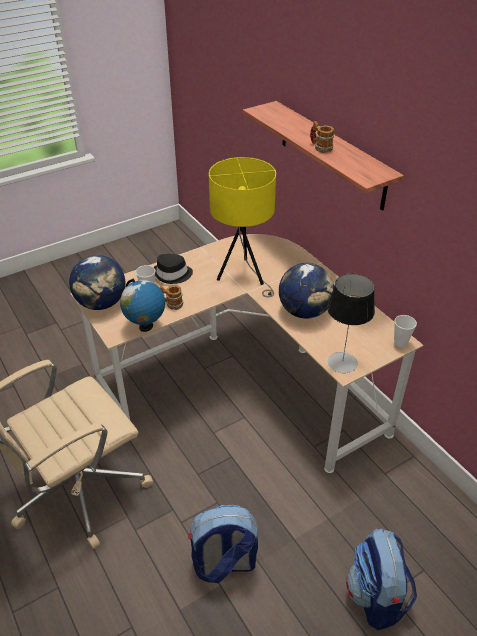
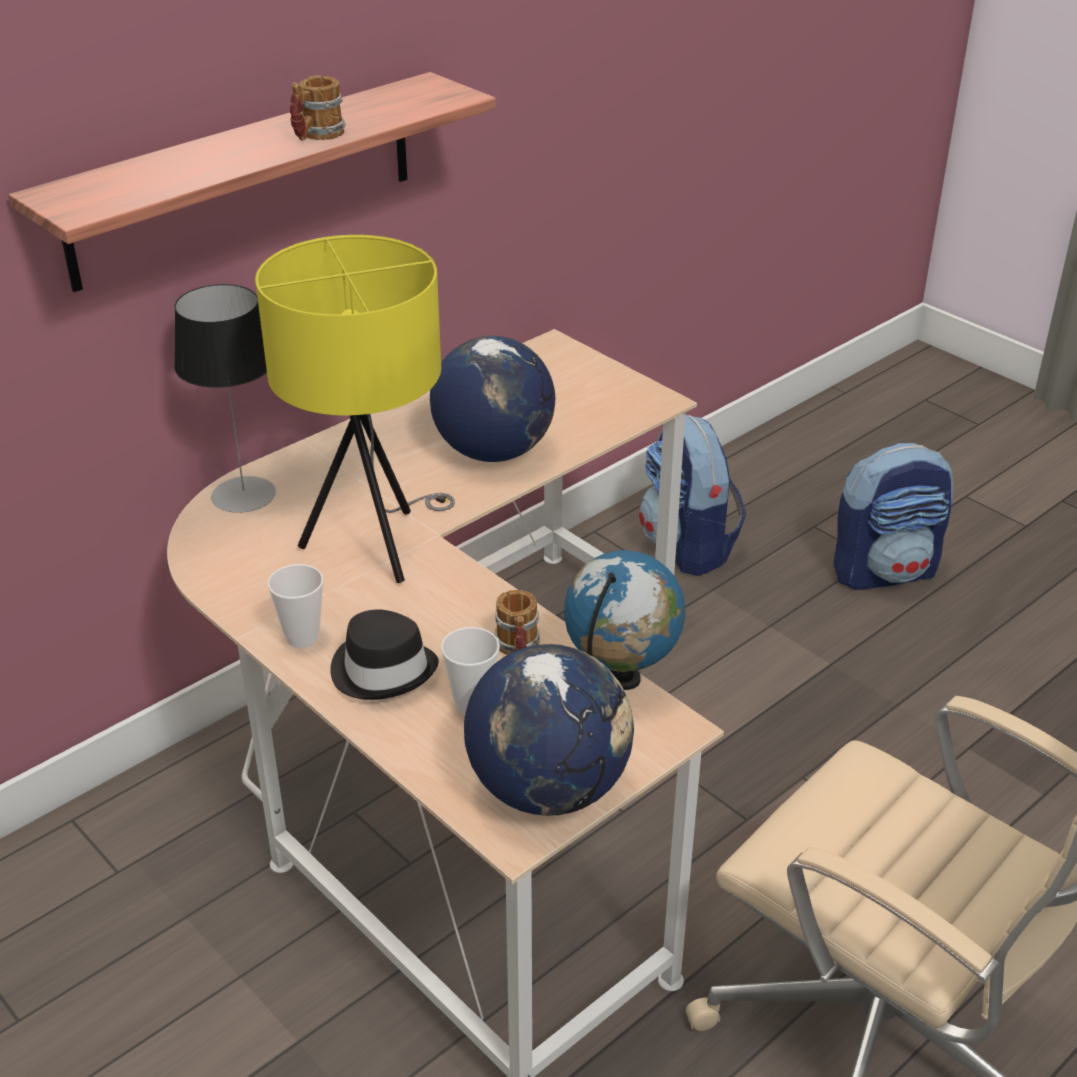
camera: 100 degrees left, 5 degrees down
(224, 563) = (926, 748): backpack -> backpack (688, 546)
(342, 362) = (636, 403): table lamp -> table lamp (244, 494)
(400, 343) = (558, 348): cup -> cup (302, 637)

